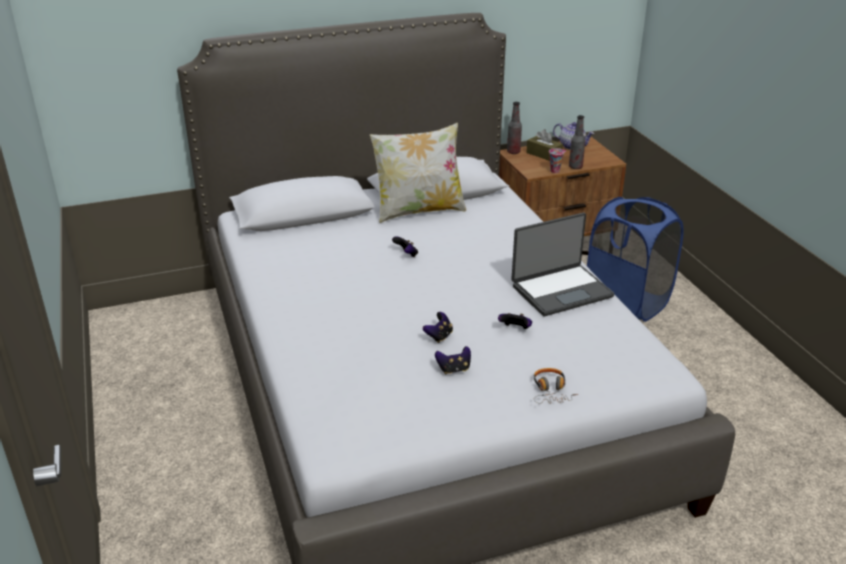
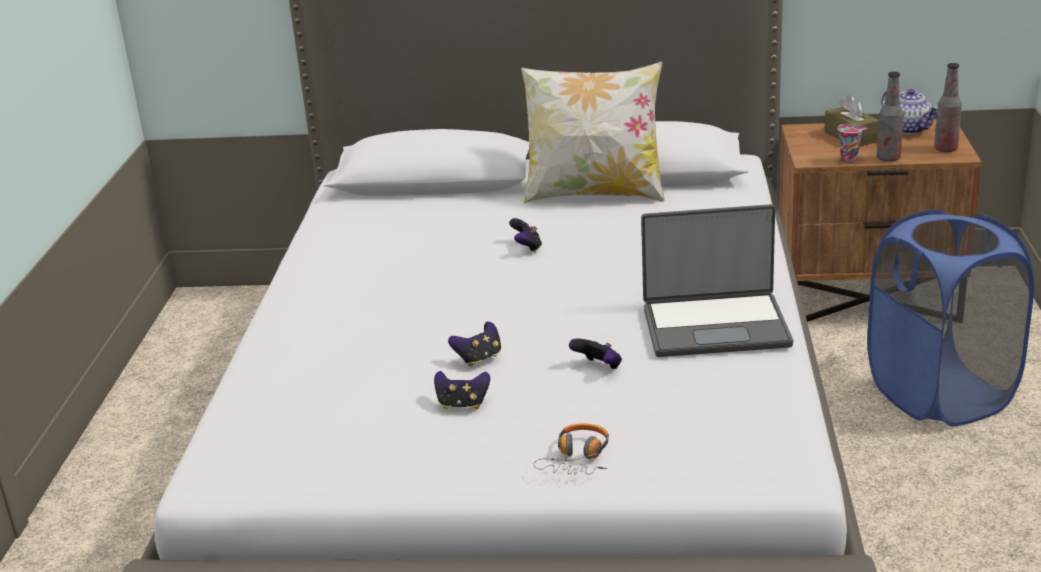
camera: 25 degrees right, 5 degrees down
(513, 152) = (804, 129): bottle -> bottle (945, 149)

